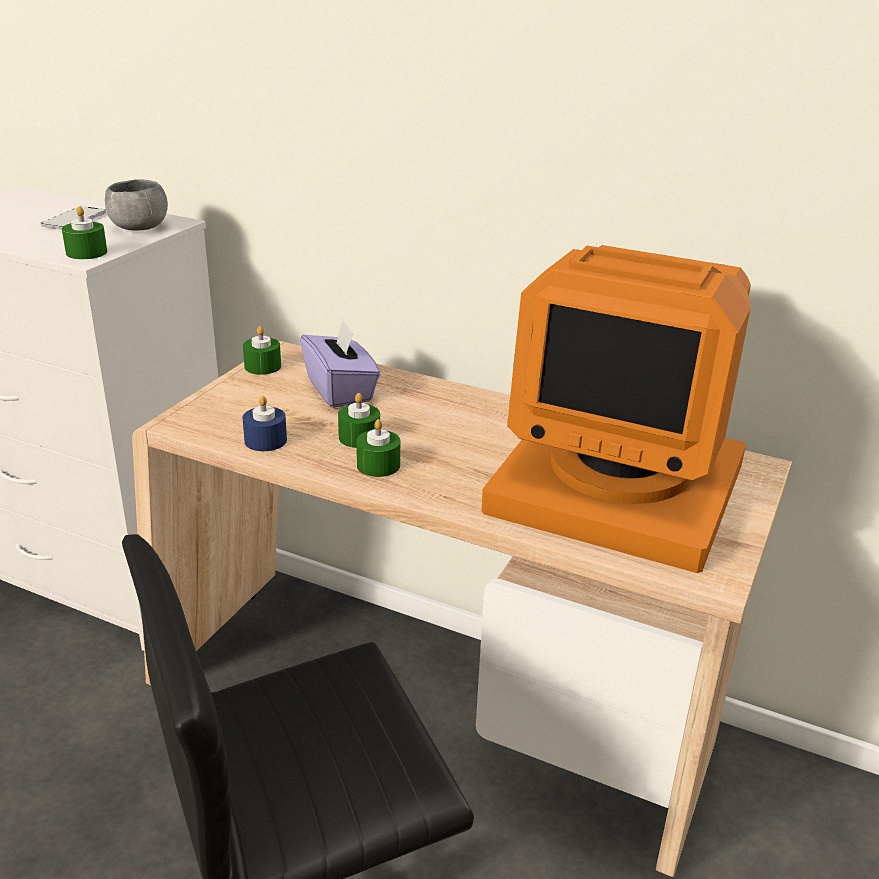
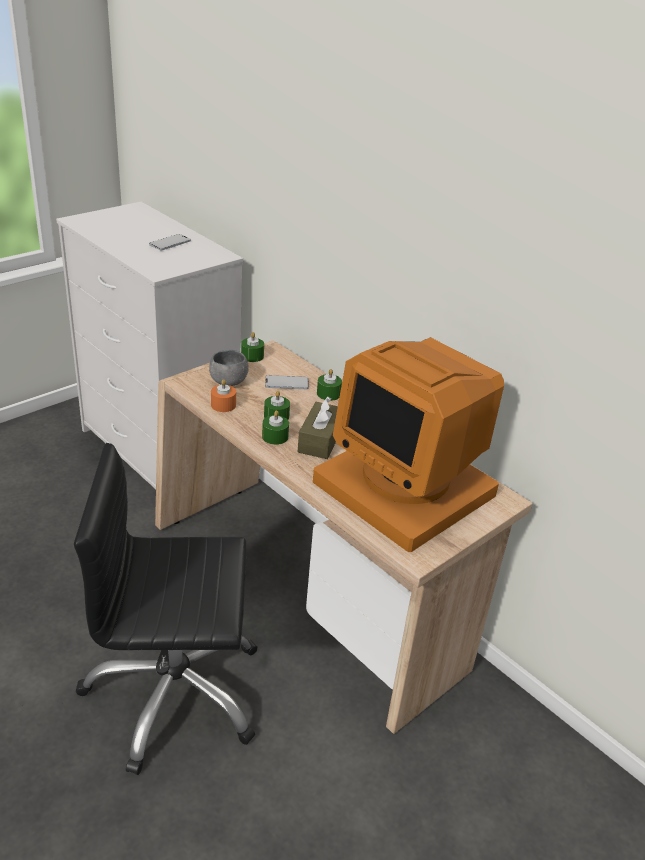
camera: 20 degrees right, 5 degrees up
(86, 252) = (161, 269): green candle -> green candle (328, 394)
(139, 228) = (202, 256): grey bowl -> grey bowl (228, 381)
(265, 440) = (223, 405): blue candle -> orange candle
(341, 390) = (286, 383): purple tissue box -> phone
(448, 453) = (320, 440): none -> brown tissue box

